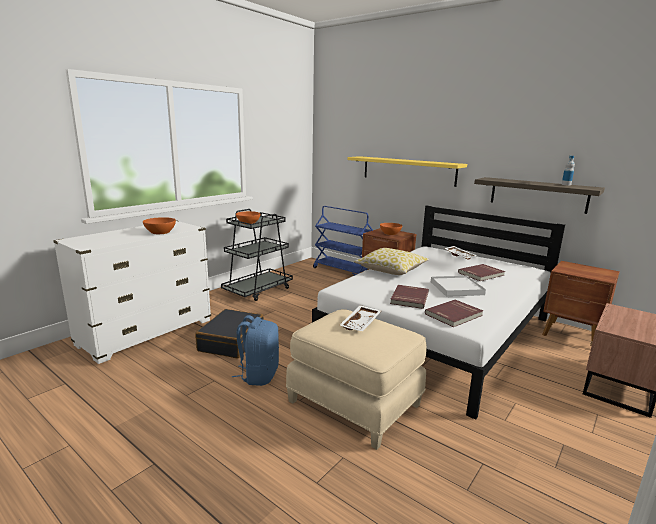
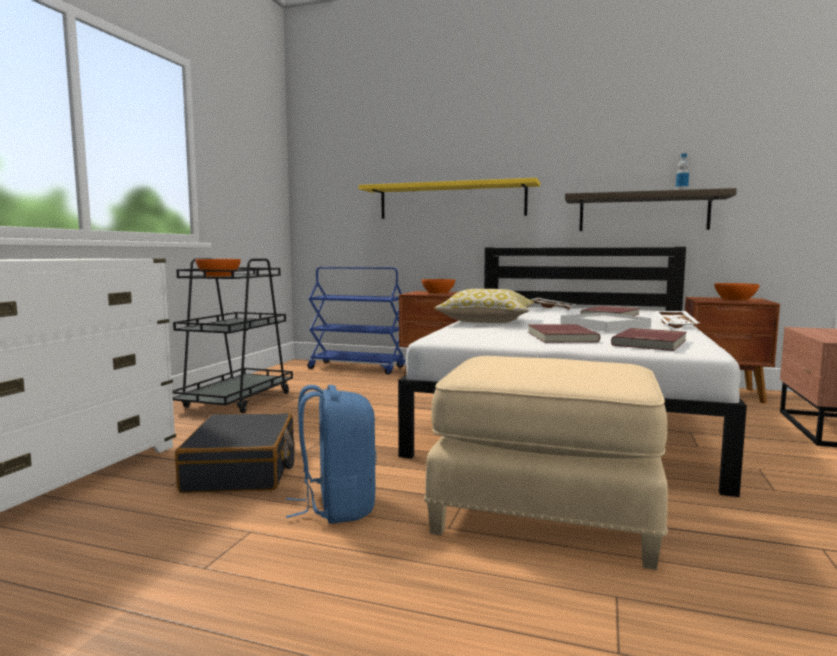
camera: 20 degrees left, 10 degrees down
(160, 232) = (77, 259): orange bowl -> orange bowl (735, 299)
(361, 324) = (543, 359): white tray -> white tray (676, 325)

